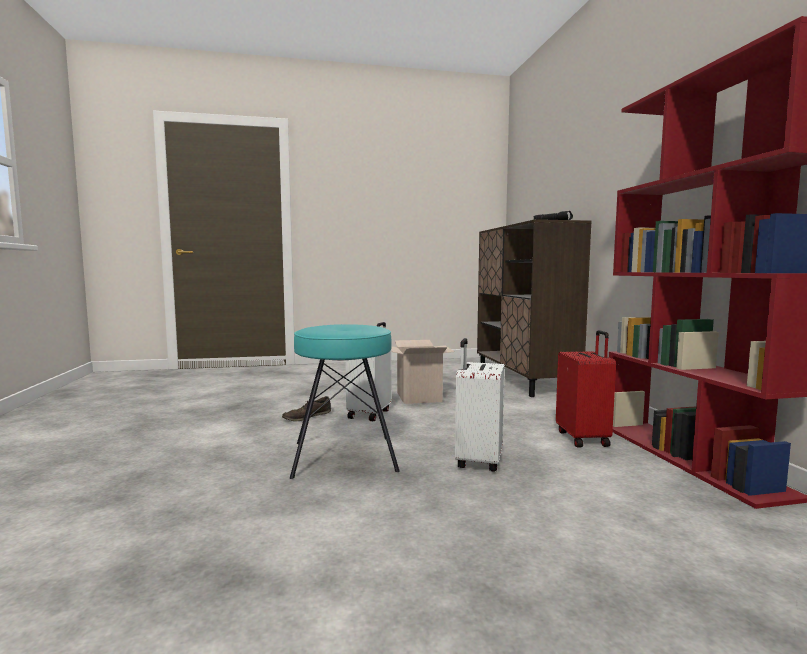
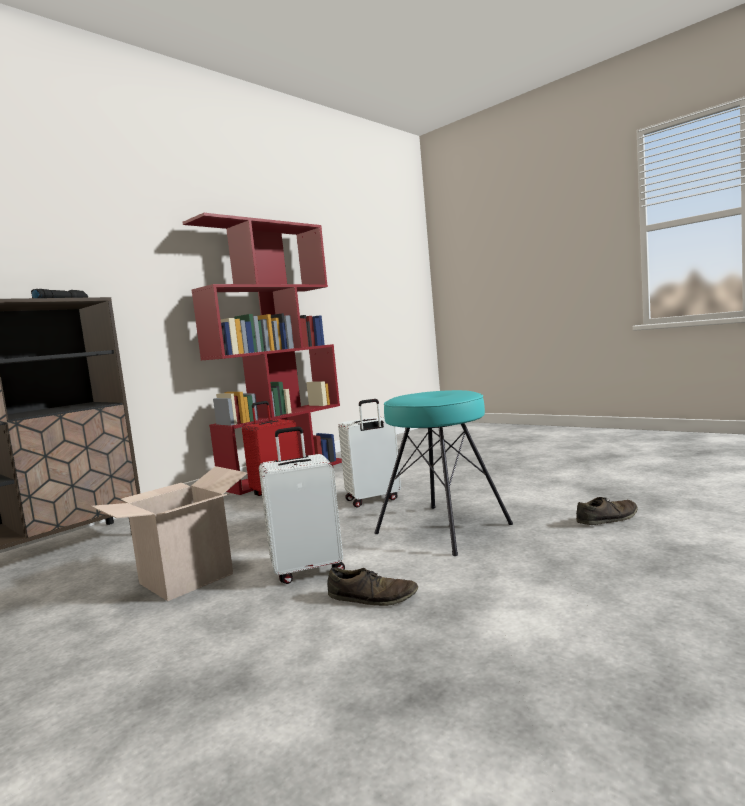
camera: 125 degrees left, 0 degrees up
(194, 516) = (607, 518): none -> brown shoe

